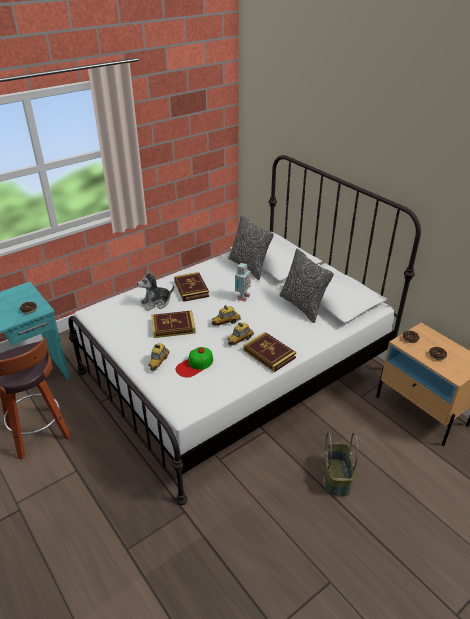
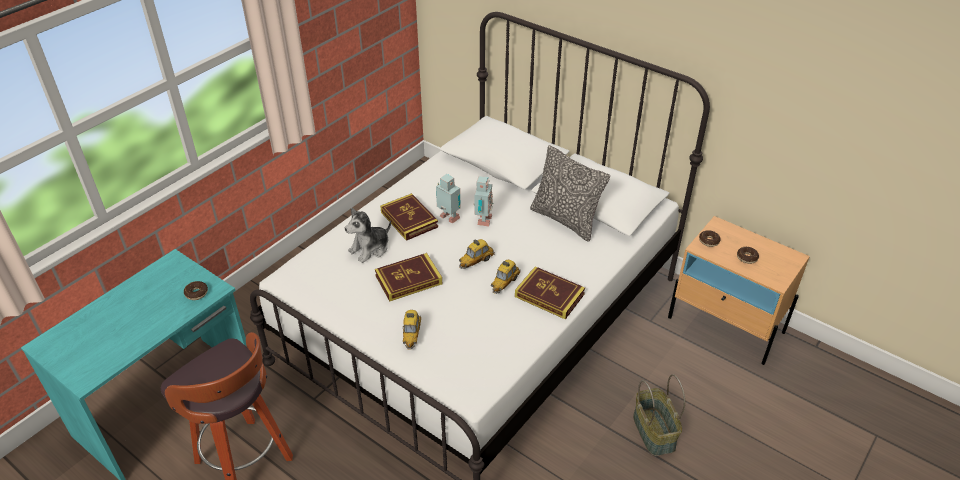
camera: 15 degrees left, 5 degrees up
(195, 365) = (461, 329): cap -> none
(219, 292) = (449, 218): none -> toy robot
(249, 267) = (473, 173): pillow -> none

